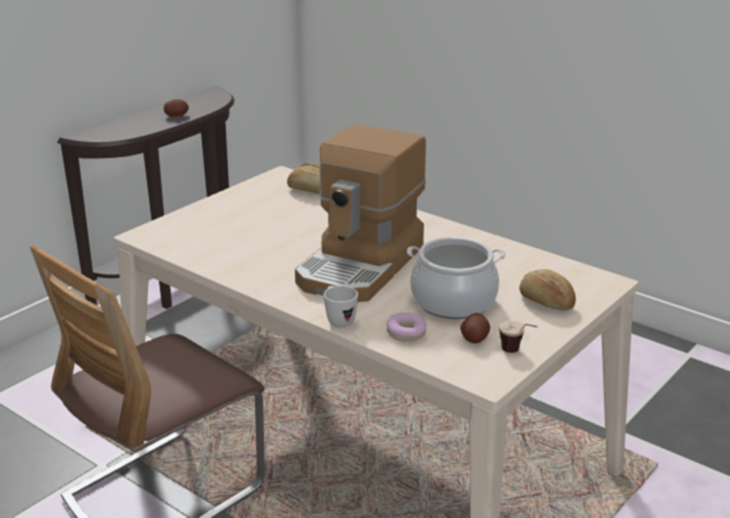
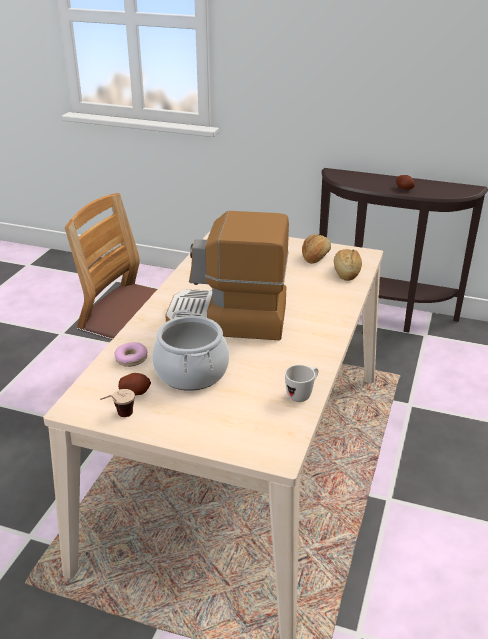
camera: 70 degrees right, 5 degrees up
(338, 320) = (139, 327): white mug -> white mug (302, 394)
(545, 302) = (215, 421): bread -> bread (315, 257)

